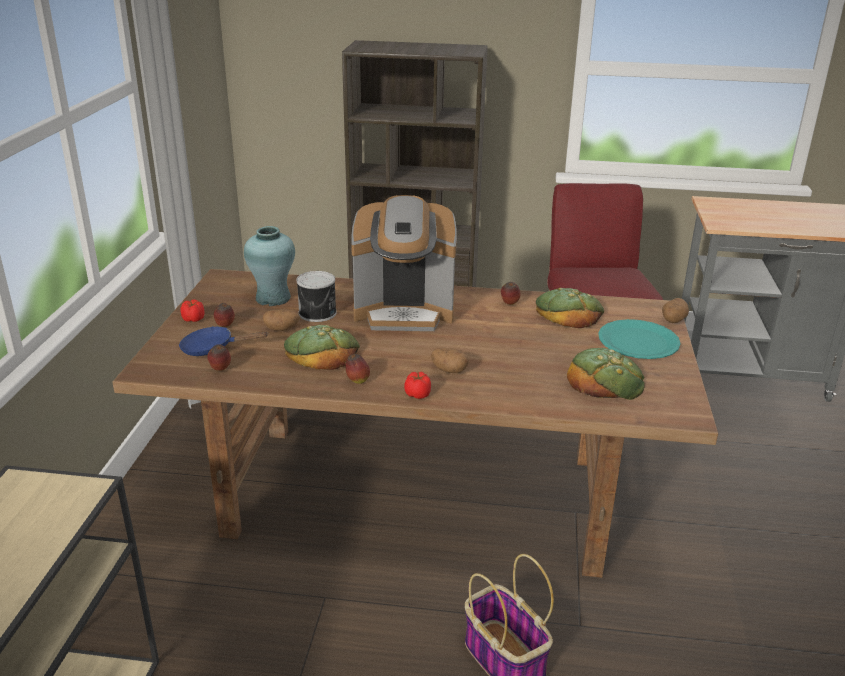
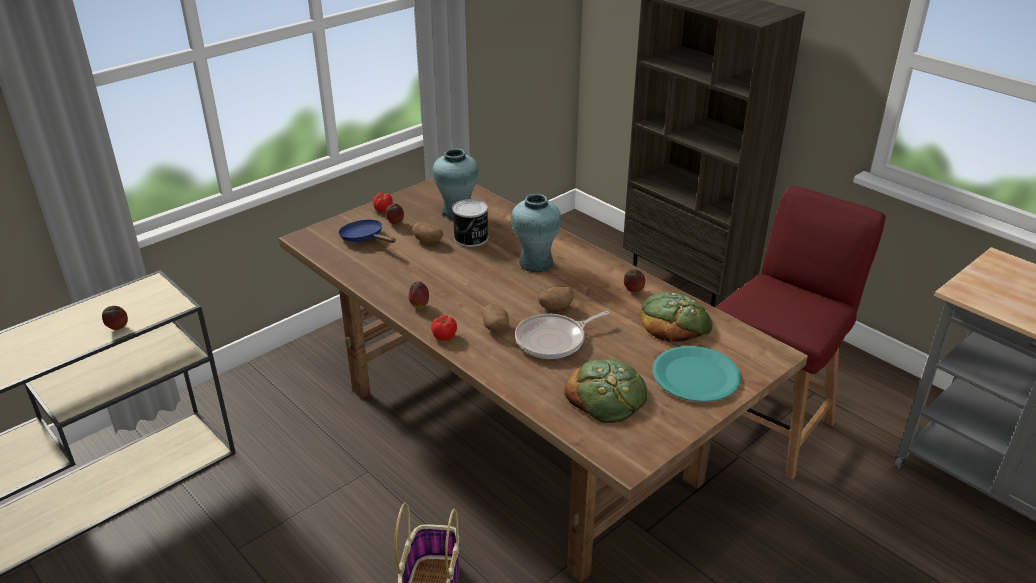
camera: 40 degrees right, 5 degrees up
(220, 370) = (347, 257): apple -> apple (118, 328)
(322, 352) = (428, 272): bread -> none
(404, 312) = (535, 263): coffee machine -> turquoise vase
(508, 360) = (553, 340): none -> frying pan
(673, 320) = (766, 371): potato -> potato (555, 307)

